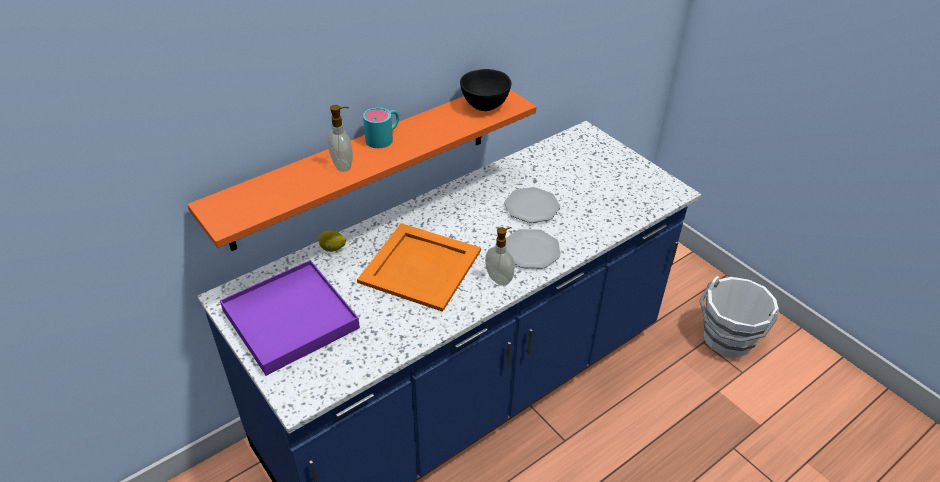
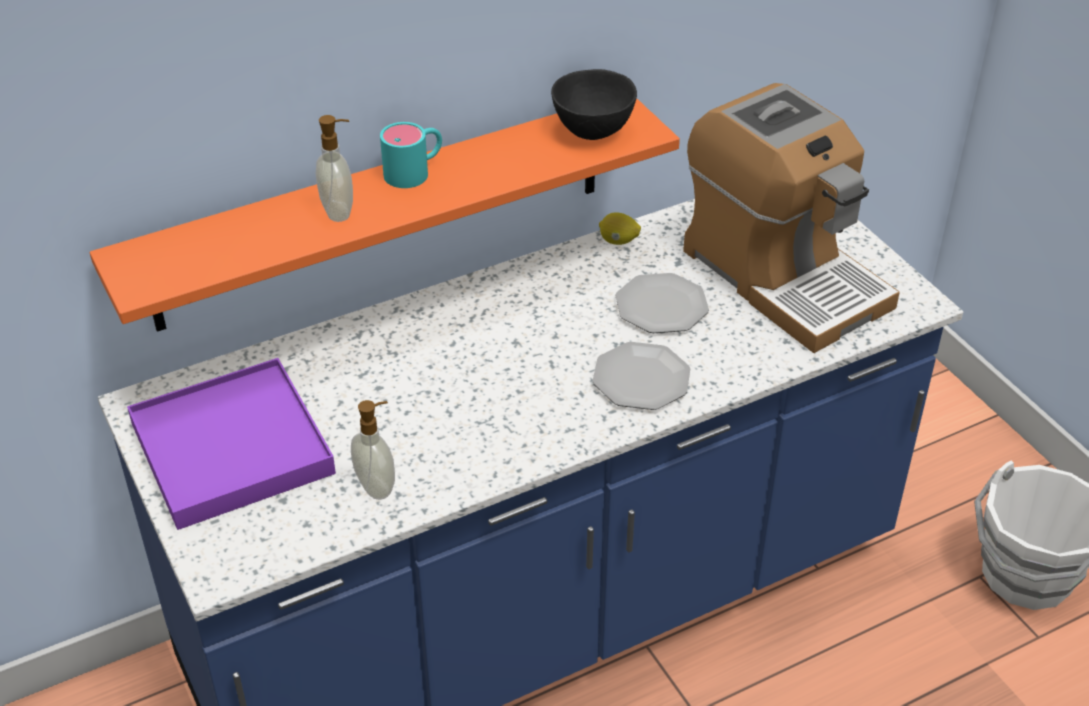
camera: 10 degrees right, 0 degrees up
(332, 249) = (320, 344): lemon -> lemon (618, 241)
(420, 265) = (453, 385): orange tray -> none
(499, 278) = (578, 419): soap dispenser -> soap dispenser (377, 486)
(596, 183) = (783, 276): none -> coffee machine

